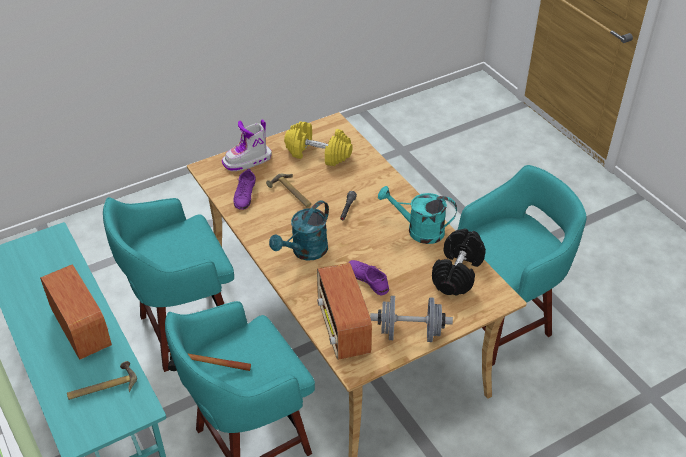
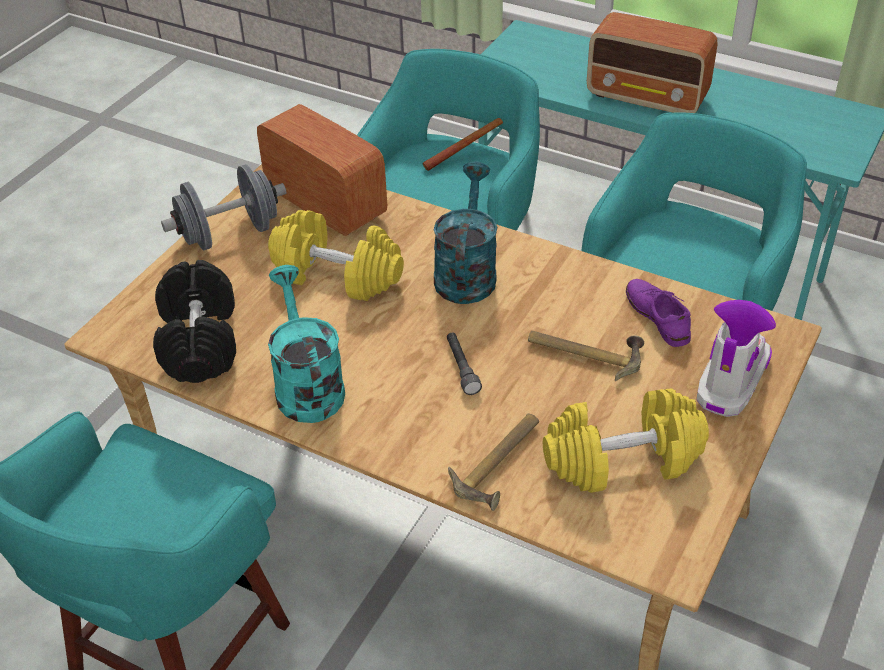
camera: 150 degrees right, 0 degrees up
(102, 386) = (553, 69): hammer -> hammer (502, 463)
(368, 279) = (338, 274): purple shoe -> yellow dumbbell
(418, 230) = (306, 385): turquoise watering can -> turquoise watering can turned 90 degrees counterclockwise

